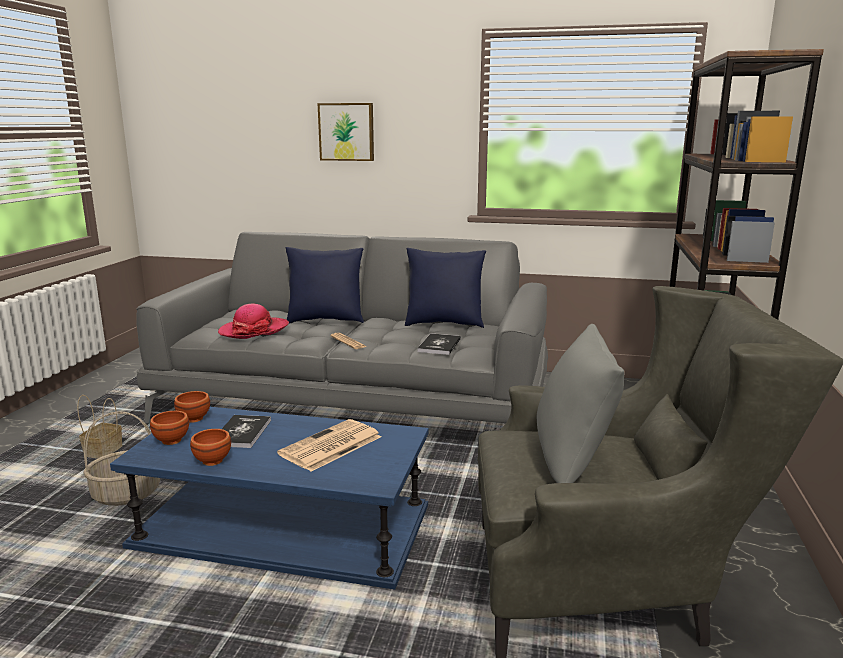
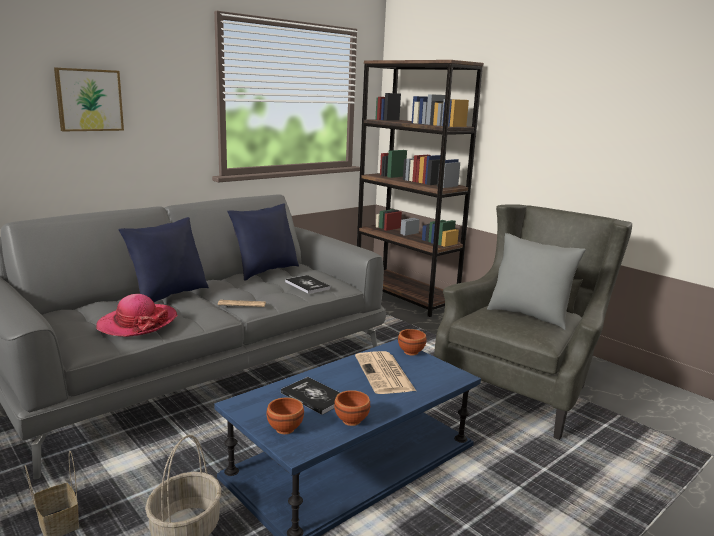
camera: 55 degrees left, 0 degrees up
(194, 418) = (251, 408): brown bowl -> brown bowl (410, 352)

